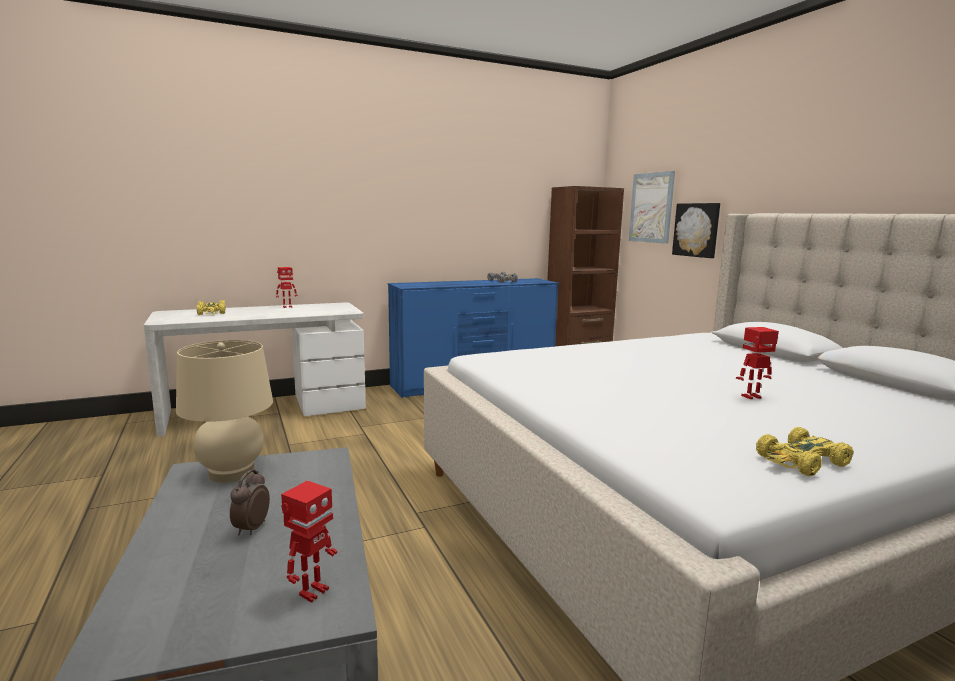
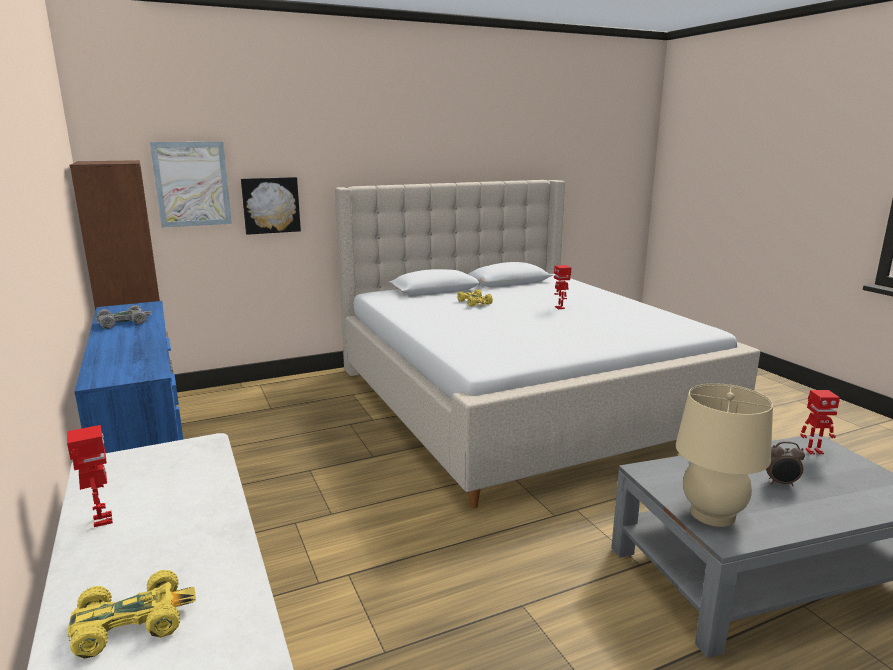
camera: 90 degrees left, 5 degrees up
(312, 592) = (813, 451): toy robot -> toy robot turned 150 degrees clockwise
(801, 461) = (656, 314): yellow toy car -> yellow toy car (475, 303)

